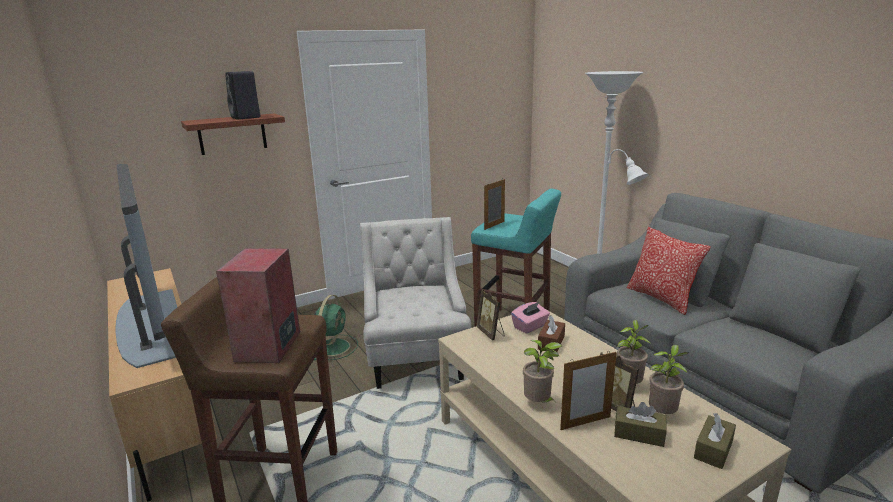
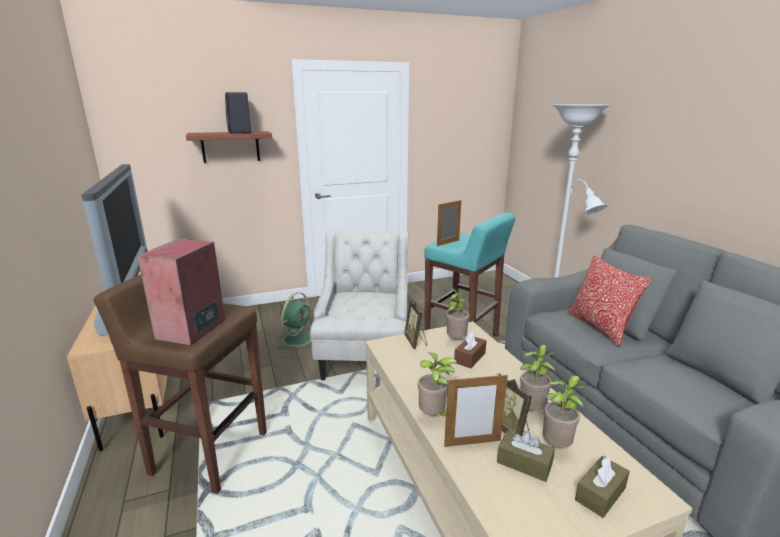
camera: 10 degrees right, 0 degrees up
(530, 327) = (455, 340): pink tissue box -> potted plant

